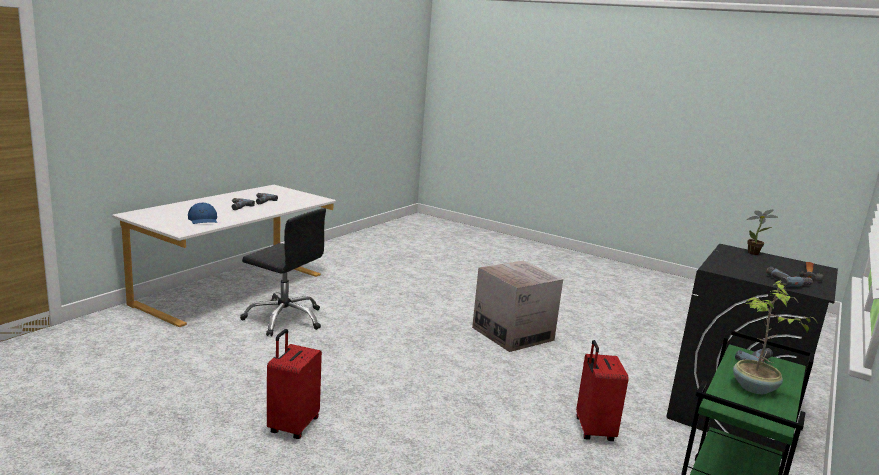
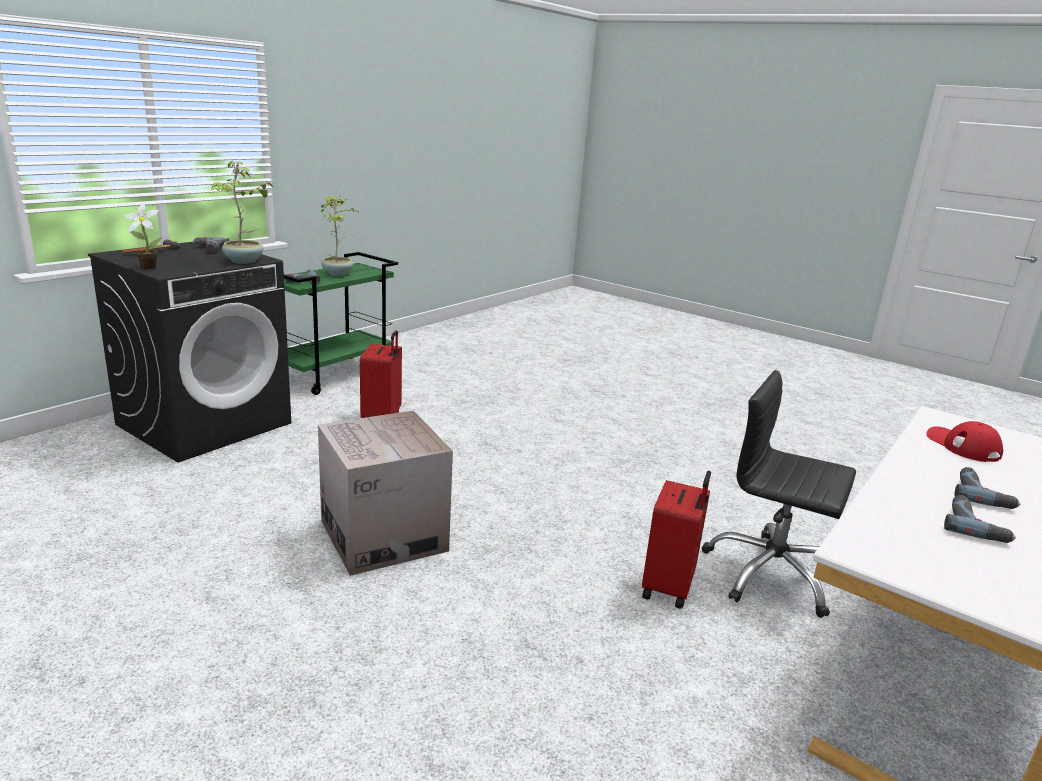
camera: 175 degrees left, 5 degrees up
(203, 219) = (962, 446): blue cap -> red cap
(292, 426) = (662, 435): red suitcase -> red suitcase (669, 588)
(717, 264) = (244, 261): none -> potted plant

